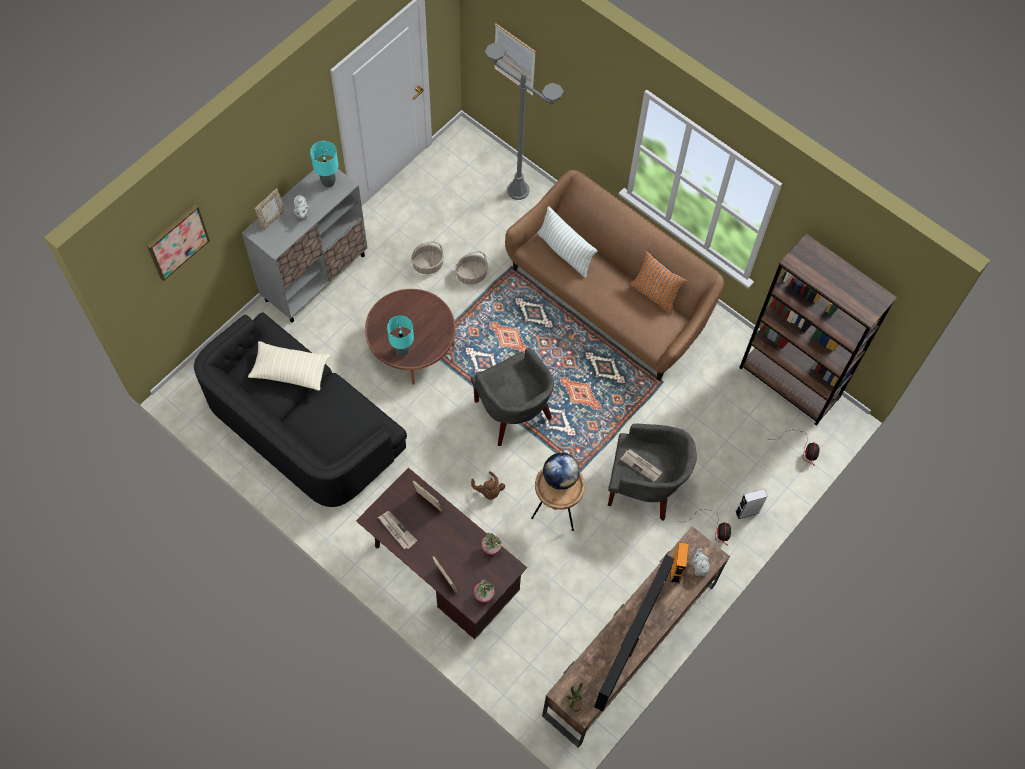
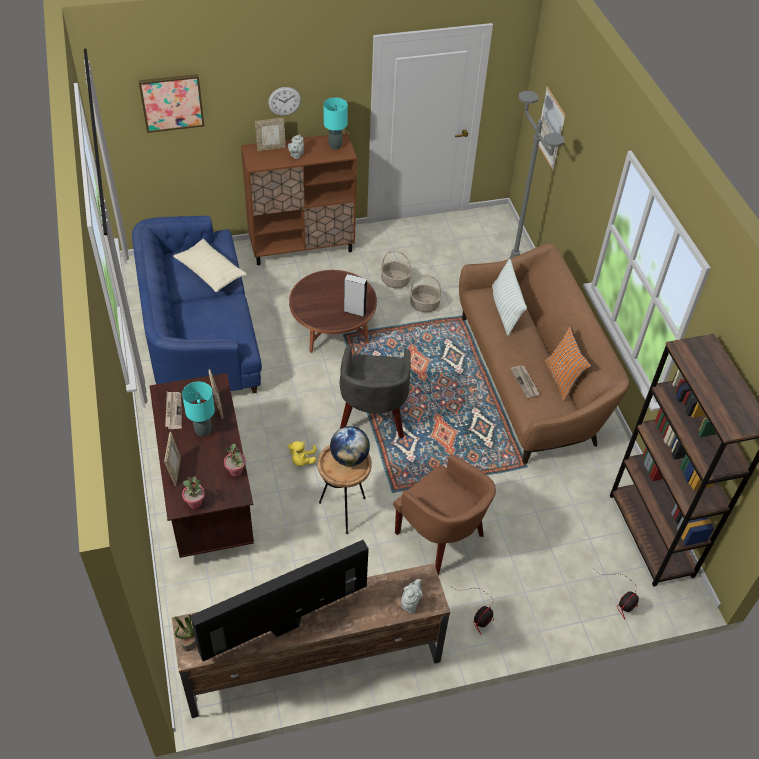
camera: 35 degrees right, 15 degrees down
(269, 172) = (284, 101): none -> wall clock
(303, 426) = (200, 333): black sofa -> blue sofa
(315, 277) = (302, 247): grey cabinet -> brown cabinet
(402, 351) = (313, 312): turquoise table lamp -> turquoise table lamp (203, 431)
(488, 490) = (301, 460): brown plush toy -> yellow plush toy
(641, 466) = (436, 498): newspaper -> newspaper (525, 382)
(644, 487) = (441, 538): grey armchair -> brown armchair
(675, 570) = (385, 591): orange speaker -> none
(747, 512) = (523, 618): grey speaker -> grey speaker (355, 311)

